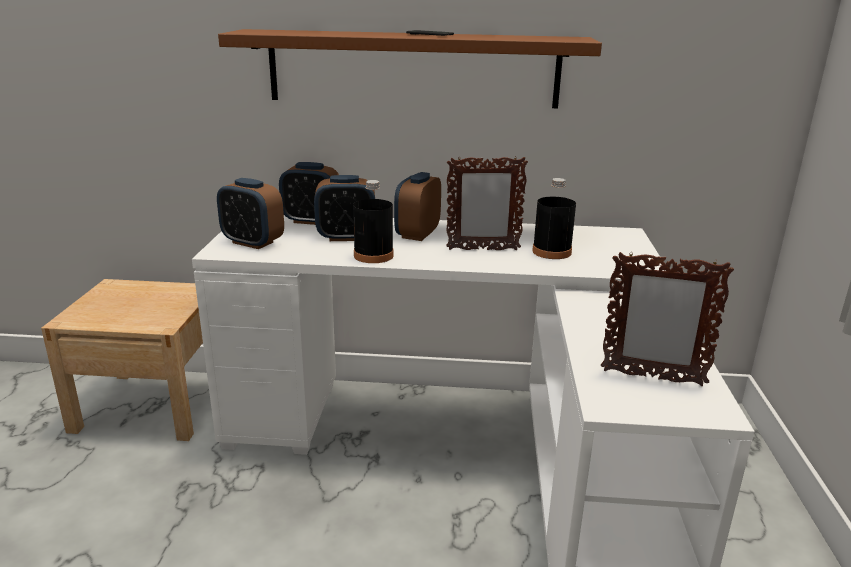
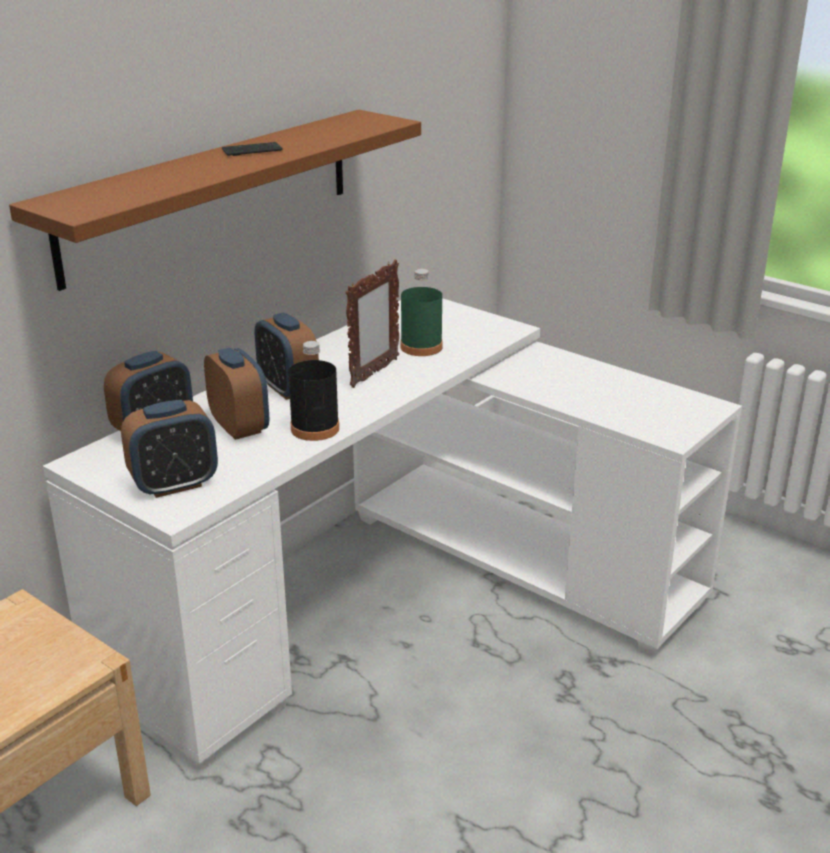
camera: 55 degrees left, 5 degrees up
(346, 237) = (239, 427): alarm clock -> alarm clock turned 60 degrees counterclockwise
(551, 252) = (421, 347): black bottle -> green bottle
(651, 377) = (651, 406): picture frame -> none

